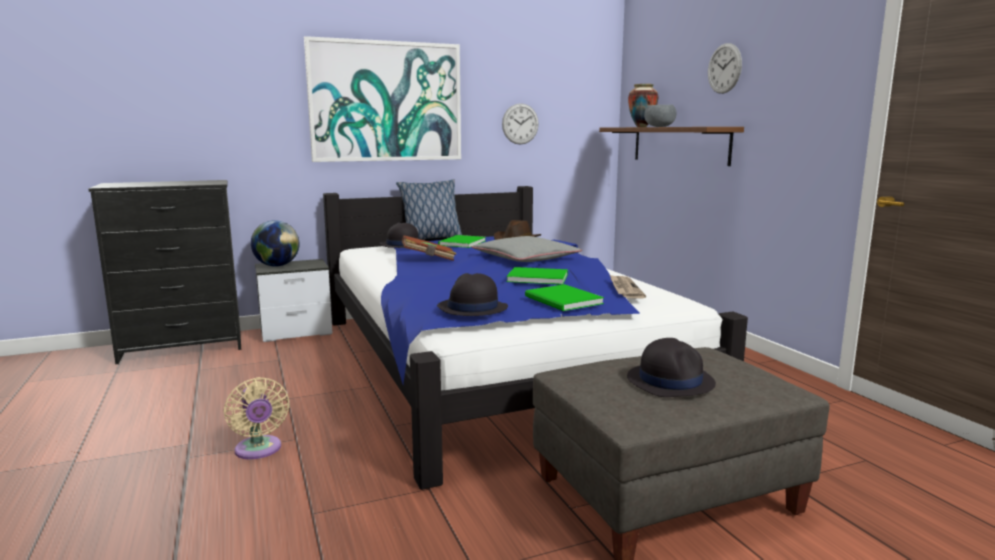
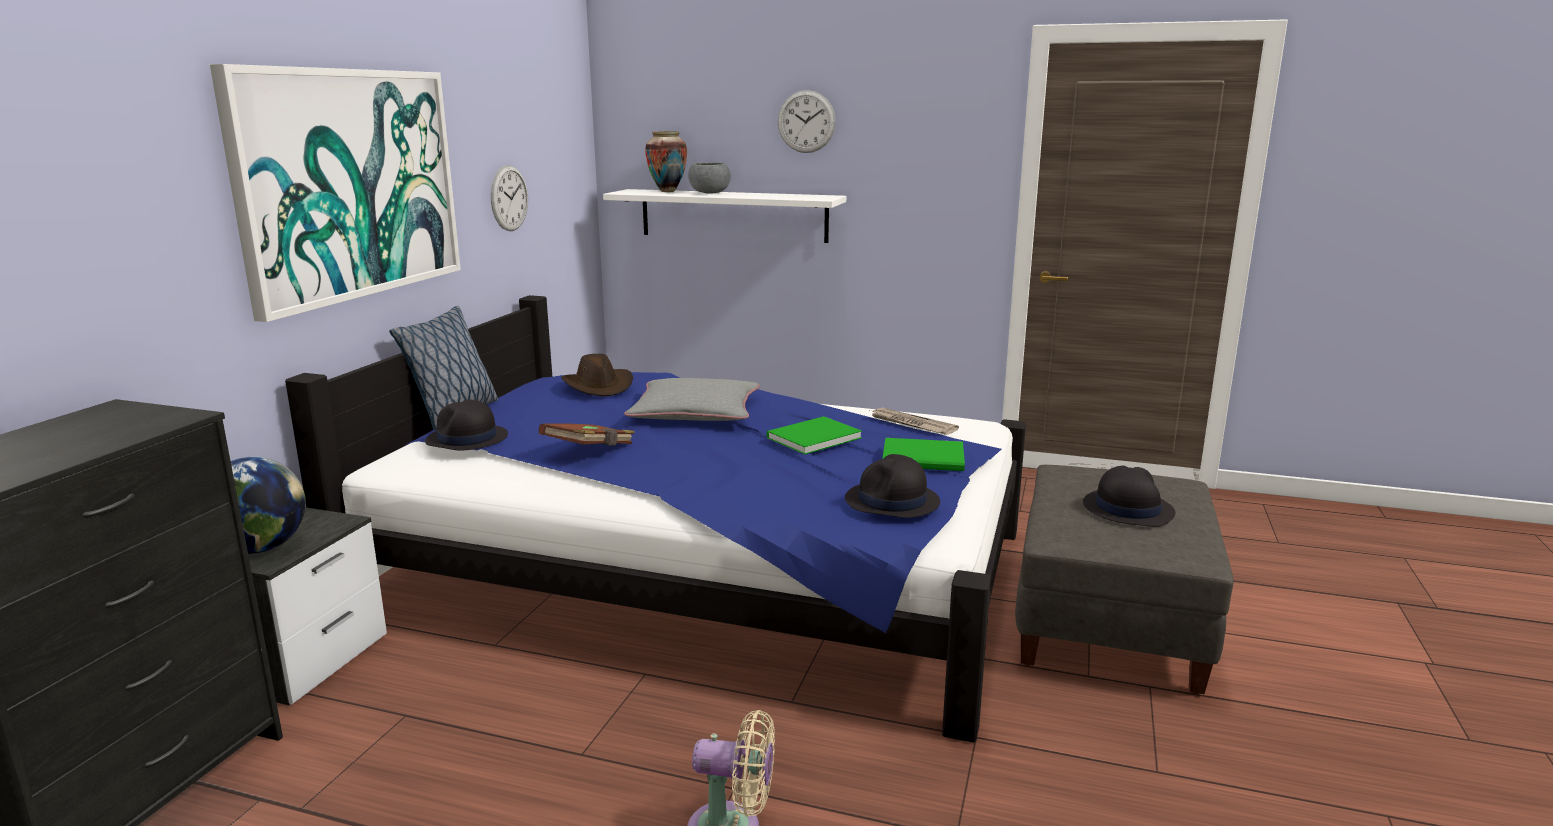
camera: 50 degrees left, 5 degrees up
(460, 243) = (537, 411): green book -> none
(679, 145) = (733, 215): brown shelf -> white shelf

